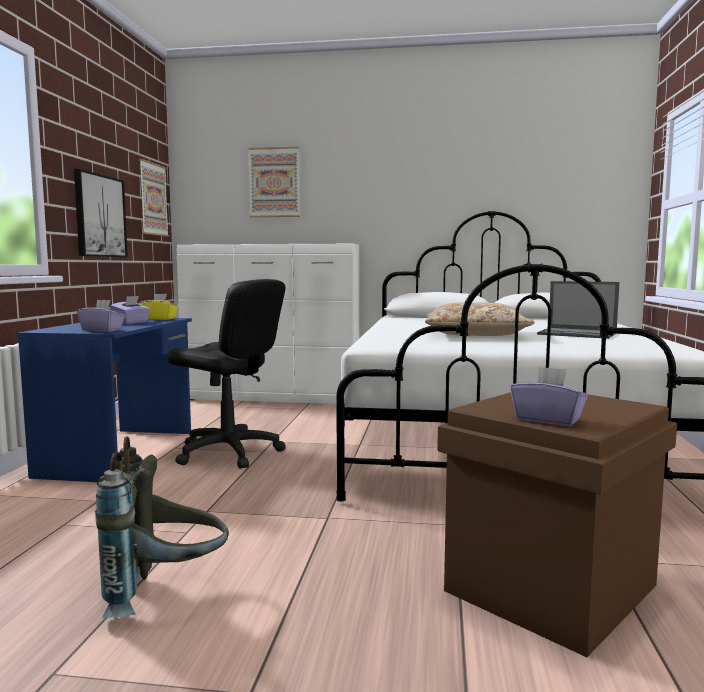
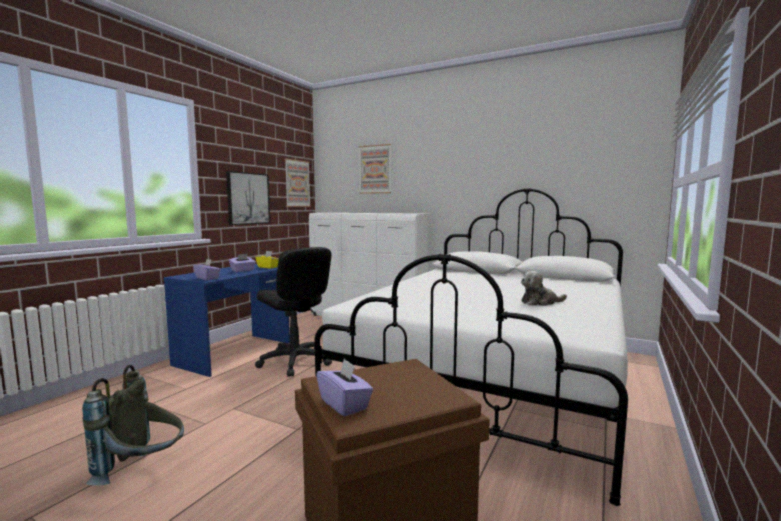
camera: 20 degrees right, 0 degrees up
(475, 334) = (453, 296): beige pillow -> none
(578, 334) = (540, 302): laptop -> plush toy

